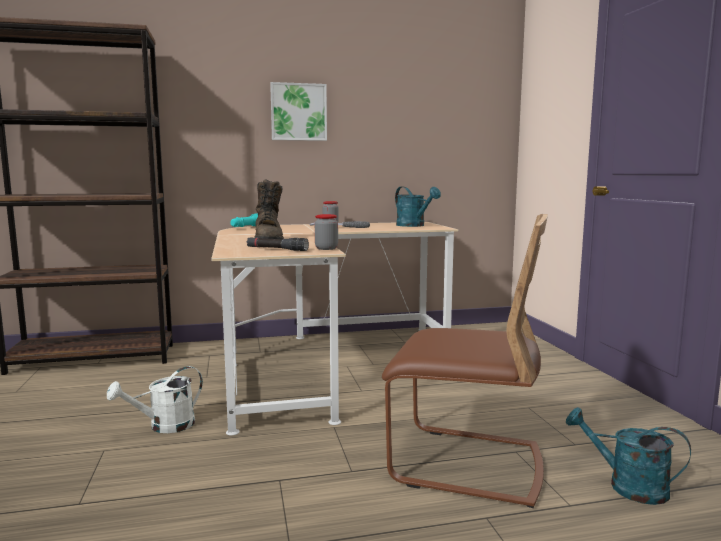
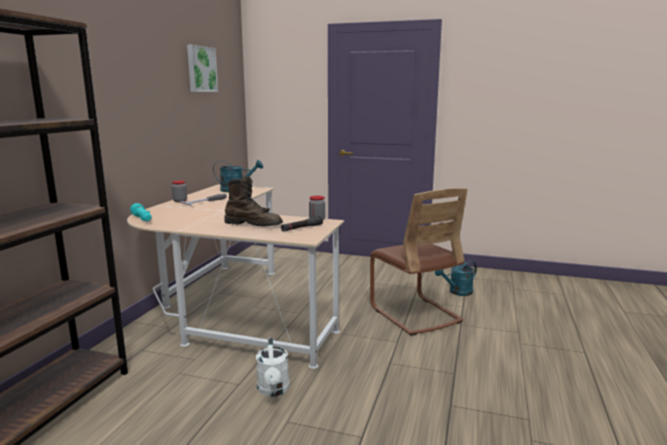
camera: 60 degrees left, 5 degrees up
(298, 112) = (140, 102): picture -> picture (201, 69)
(465, 464) = (414, 314): brown chair -> brown chair turned 105 degrees clockwise

